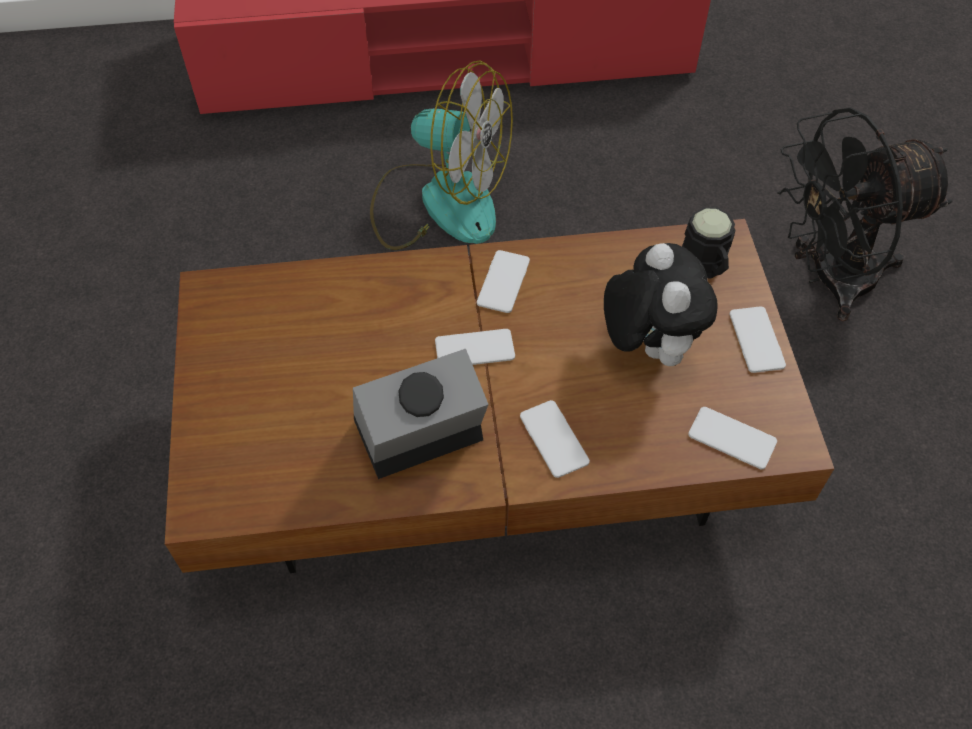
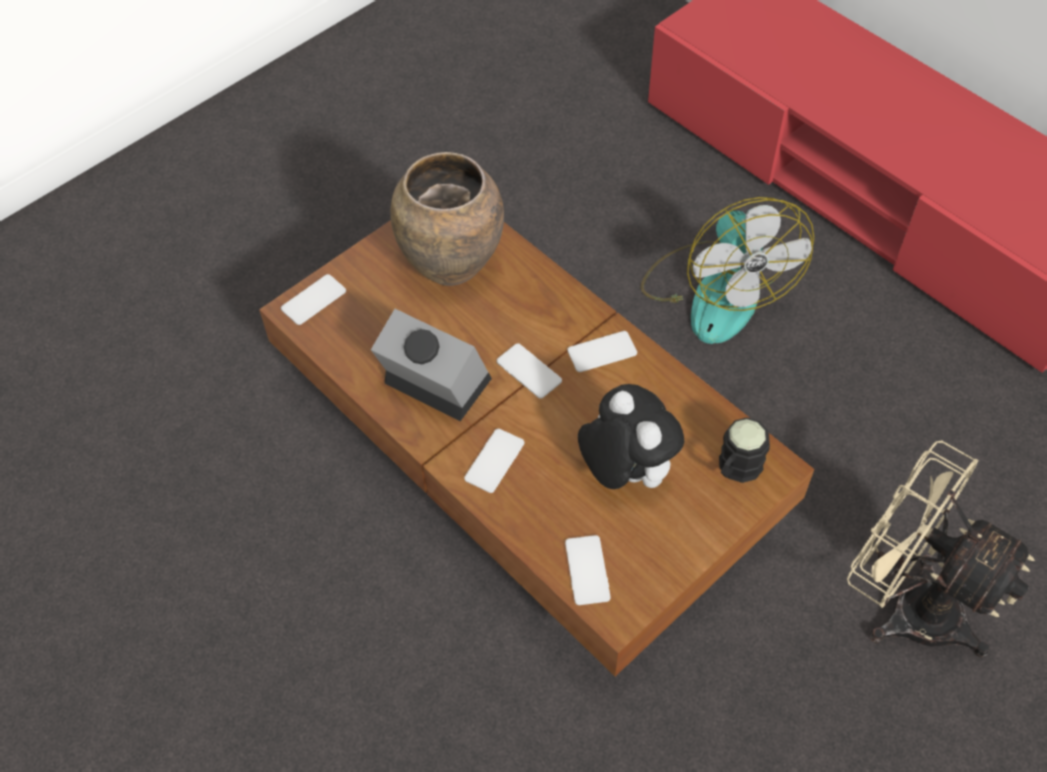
camera: 55 degrees right, 0 degrees up
(287, 335) = (450, 265): none -> brown vase
(647, 345) = (624, 472): plush toy -> plush toy turned 75 degrees counterclockwise
(756, 340) = (694, 540): phone -> phone (313, 300)
(827, 278) = (907, 605): black fan -> beige fan

